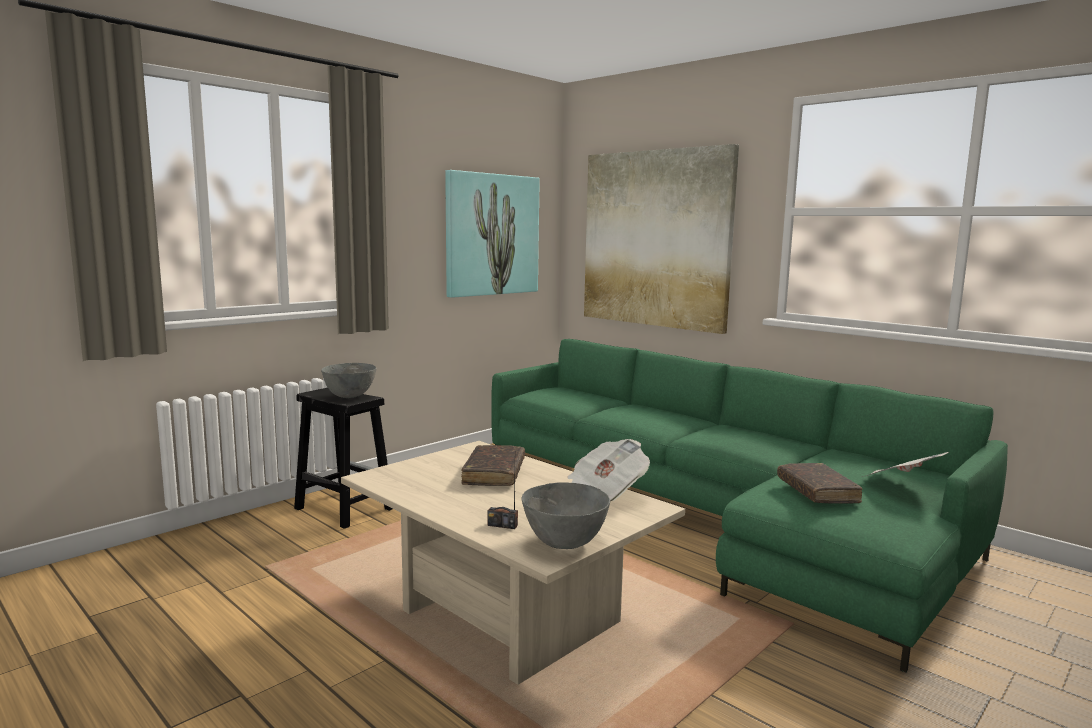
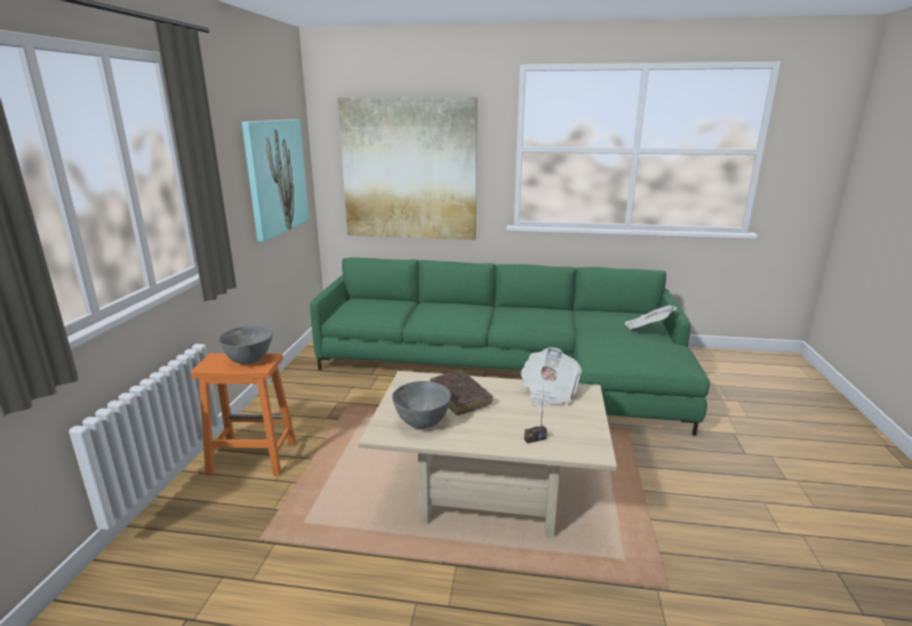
camera: 35 degrees left, 10 degrees up
(343, 508) = (251, 458): black stool -> orange stool
(565, 543) = (588, 437): grey bowl -> grey bowl (422, 423)
(817, 491) = (621, 346): brown book -> none

